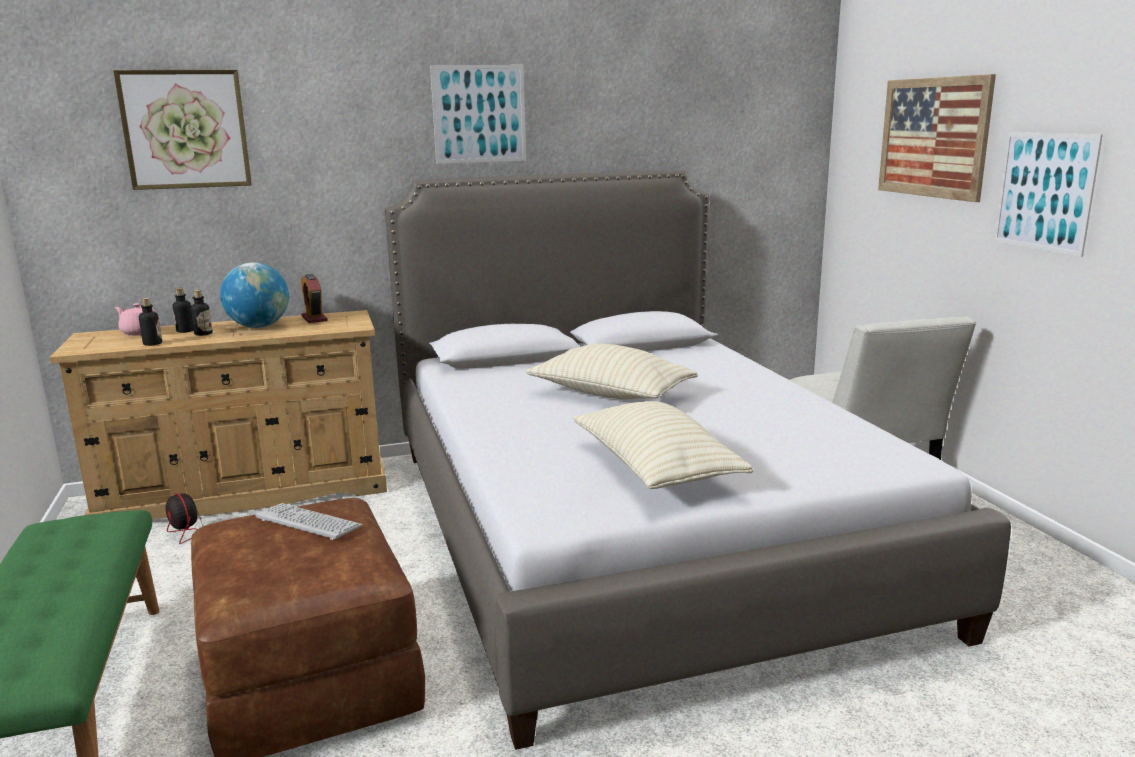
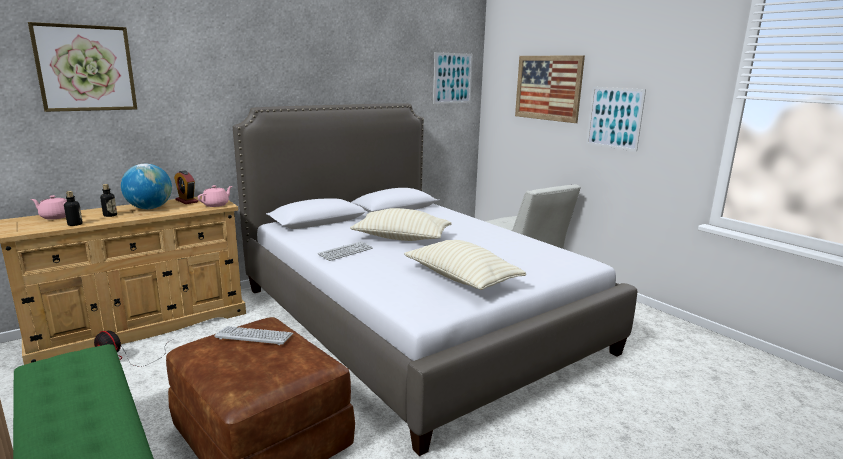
camera: 20 degrees left, 0 degrees up
(185, 331) = (93, 214): bottle -> none
(347, 326) = (216, 205): none -> pink teapot
(479, 114) = (290, 65): picture -> picture (452, 78)
(506, 409) = (346, 252): none -> keyboard

